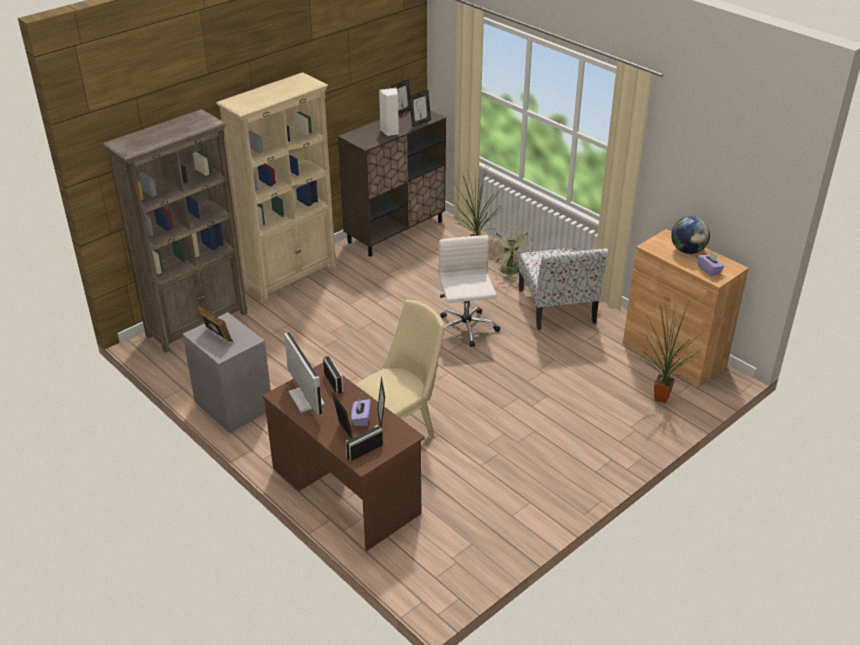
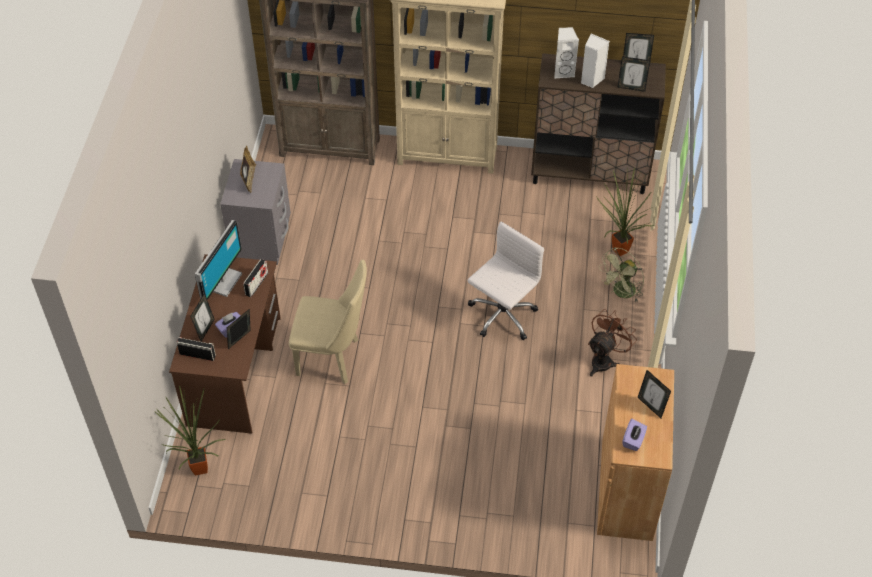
camera: 50 degrees right, 15 degrees up
(367, 136) = (563, 71): none -> white speaker
(557, 307) = (604, 360): chair -> brown fan
(660, 400) = (546, 514): potted plant -> potted plant (197, 469)
(687, 250) = (651, 406): globe -> picture frame

